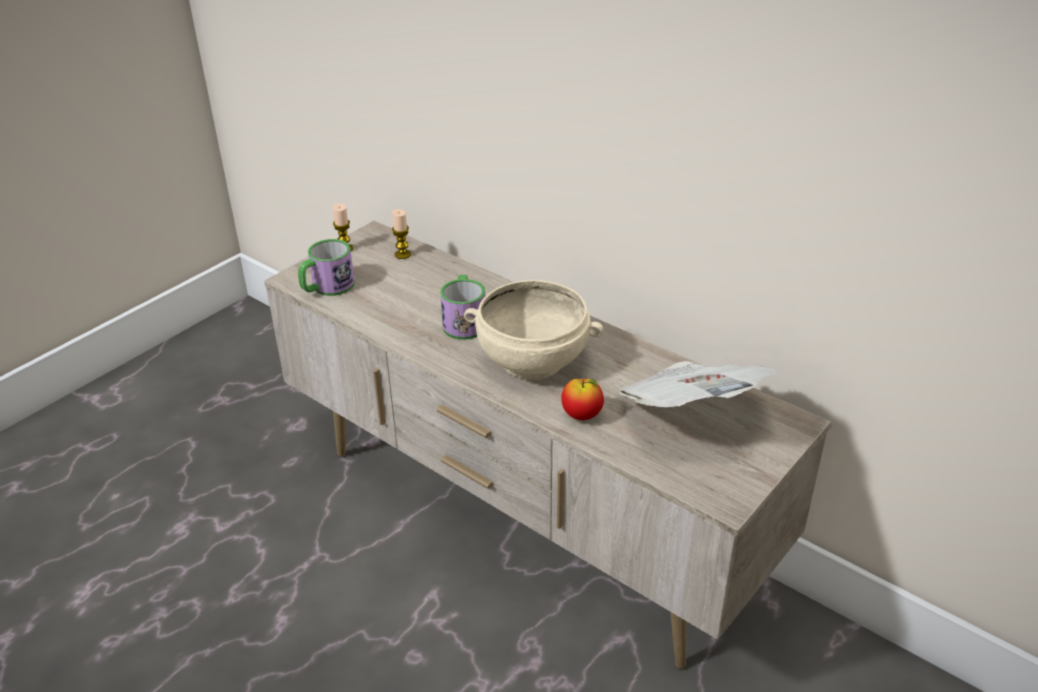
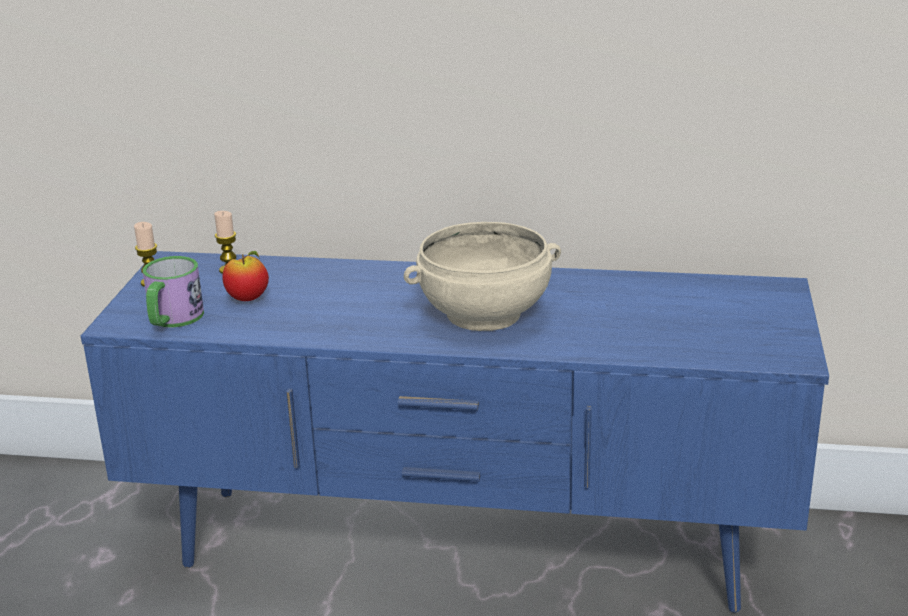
camera: 30 degrees left, 10 degrees down
(464, 321) = (372, 304): mug -> none
(521, 522) = (461, 551): beige tv stand -> blue tv stand
(582, 415) = (587, 340): apple -> apple (248, 299)
(690, 413) = (684, 308): newspaper -> none

